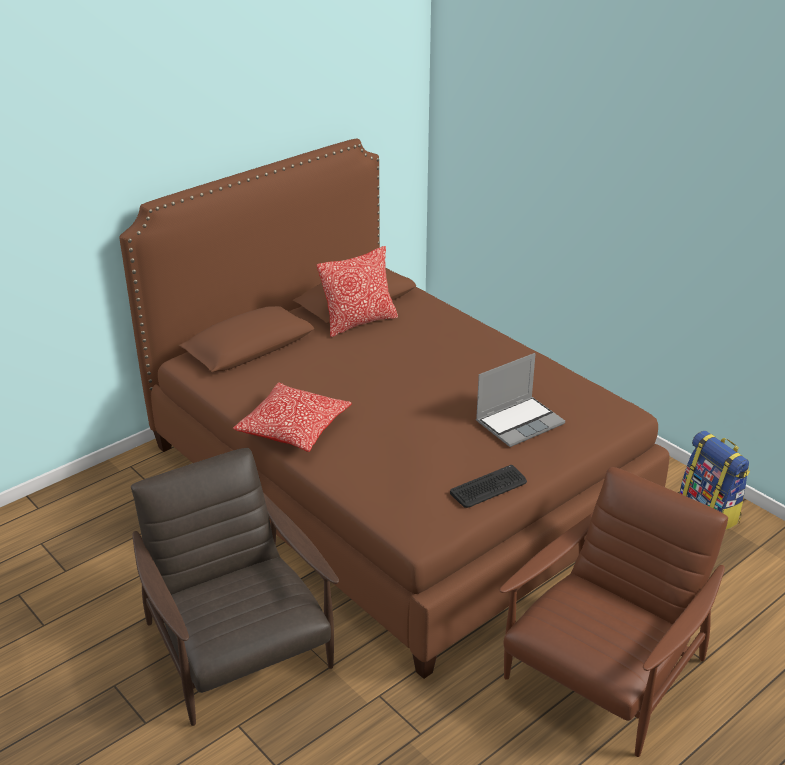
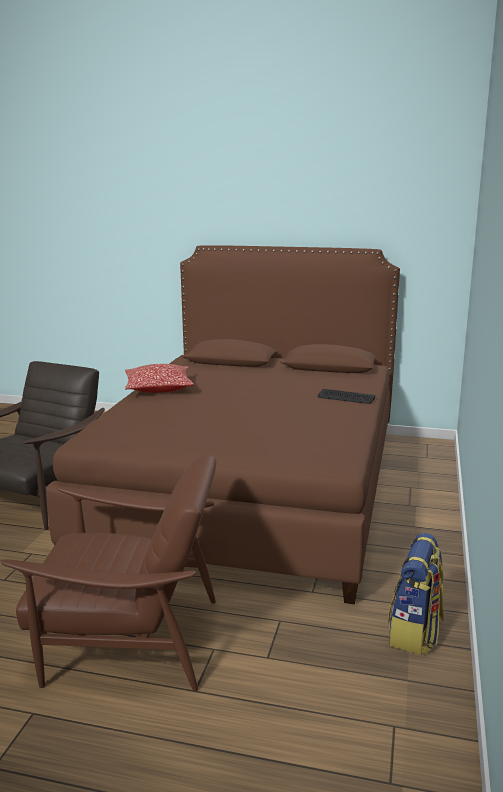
camera: 55 degrees right, 15 degrees down
(359, 322) = (306, 372): pillow -> none
(489, 487) = (162, 446): keyboard -> keyboard (345, 397)
(520, 422) = (262, 436): laptop -> none

